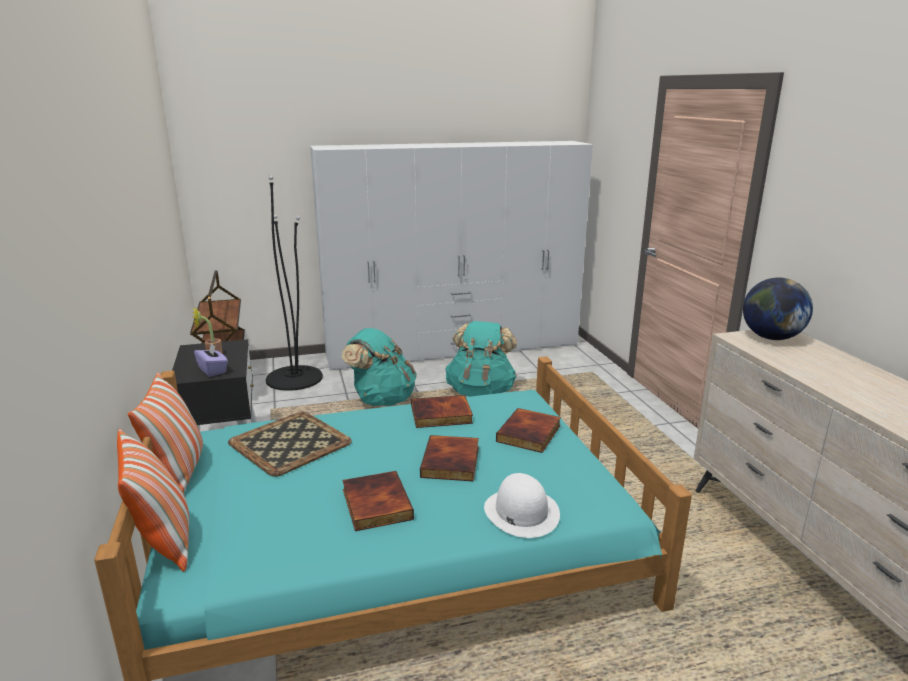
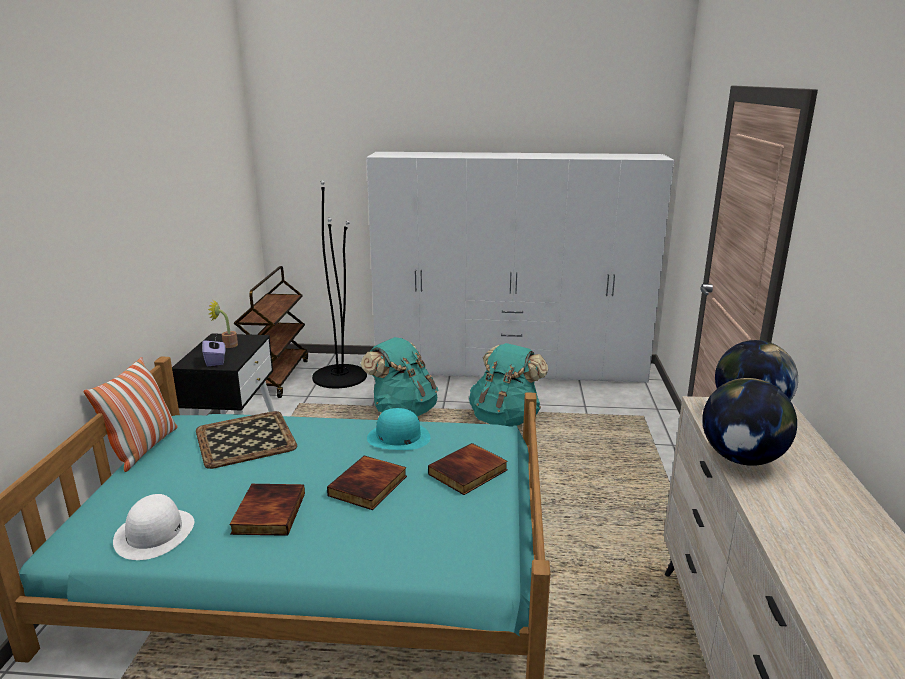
camera: 20 degrees right, 0 degrees up
(164, 541) = (85, 507): pillow -> none
(441, 415) = (398, 437): book -> turquoise hat
(521, 512) = (391, 551): white hat -> white hat (155, 533)
(804, 371) = (742, 459): none -> globe

